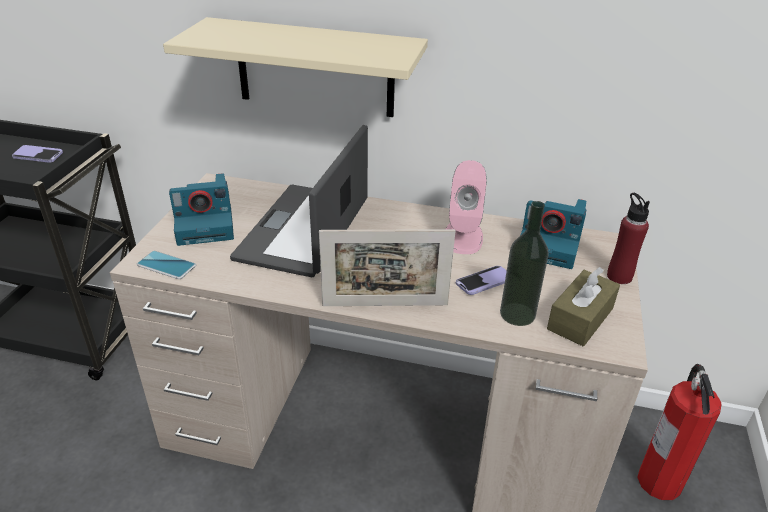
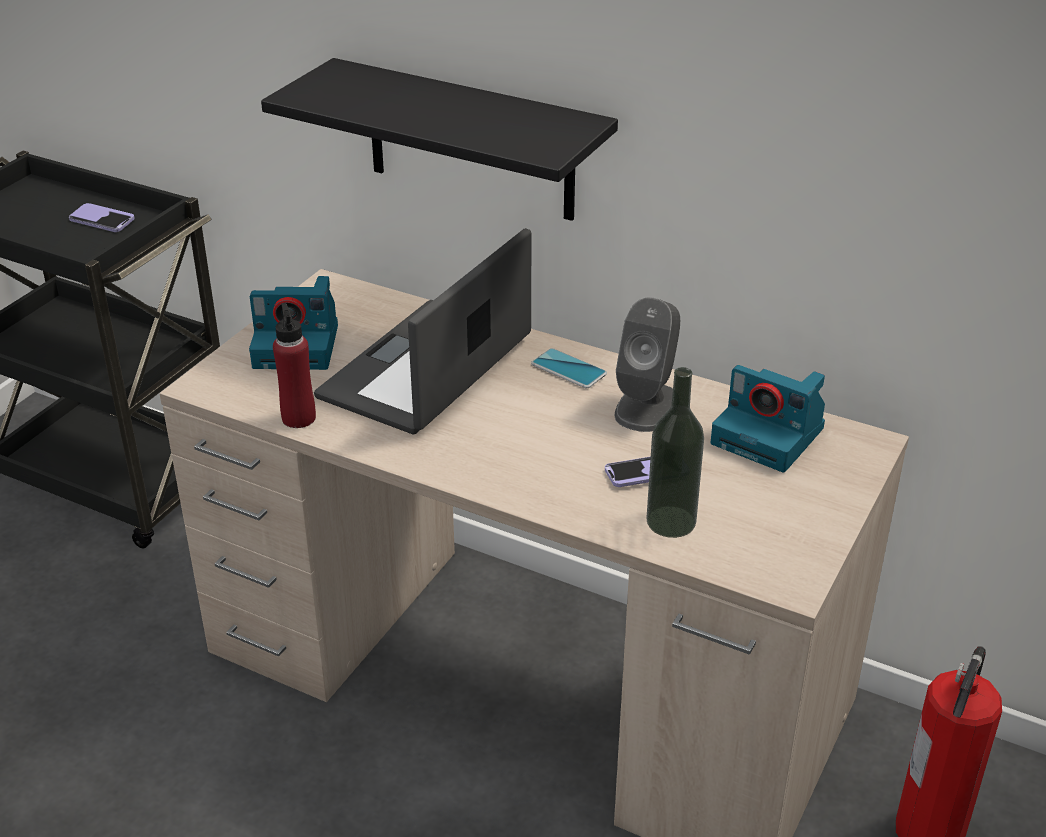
camera: 15 degrees right, 0 degrees up
(166, 265) = (231, 393): phone -> phone (569, 369)
(315, 68) = (470, 141): beige shelf -> black shelf
(385, 305) = (495, 484): picture frame -> none
(463, 237) = (647, 406): pink speaker -> grey speaker
(580, 318) = (757, 540): brown tissue box -> none
(619, 276) = (849, 492): red bottle -> red bottle (298, 418)

